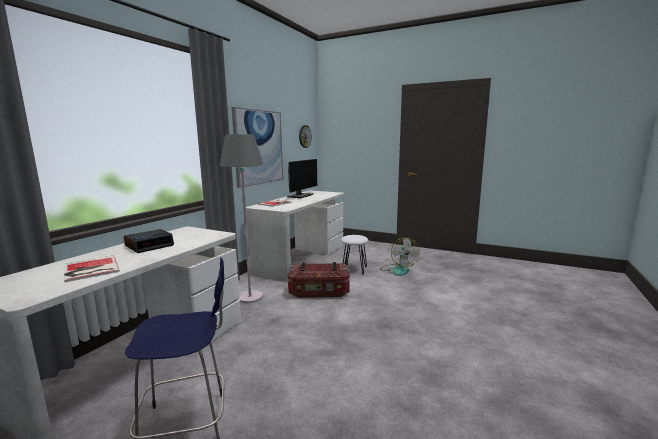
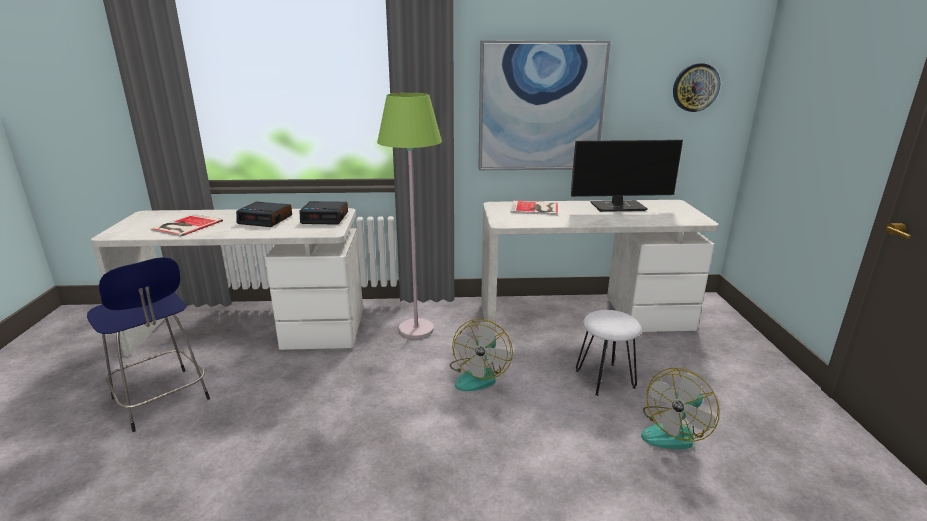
camera: 60 degrees right, 10 degrees up
(190, 233) = (325, 218): none -> alarm clock
(250, 297) = (416, 329): grey floor lamp -> green floor lamp
(319, 293) = (479, 375): storage box -> fan

